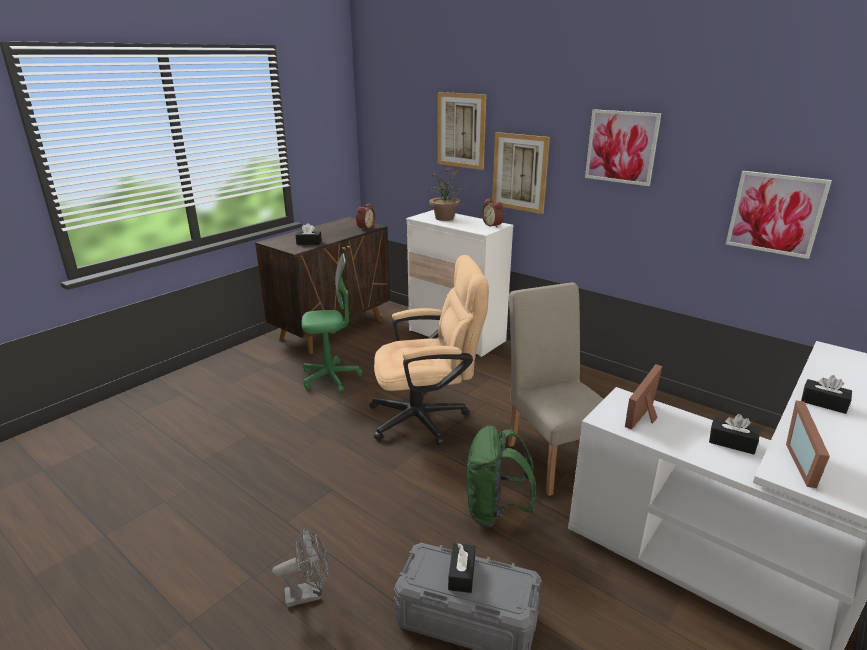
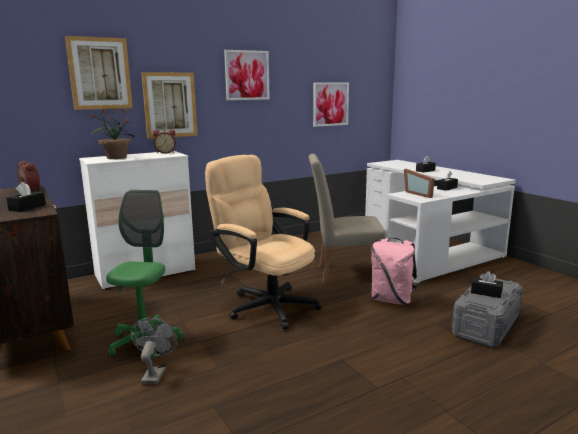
camera: 70 degrees left, 10 degrees down
(309, 593) = (466, 382): grey fan -> grey fan (155, 373)
(427, 417) = (265, 304): beige office chair -> beige office chair turned 60 degrees counterclockwise
(495, 511) = (392, 300): green backpack -> pink backpack
(807, 464) = (473, 179): picture frame -> none

